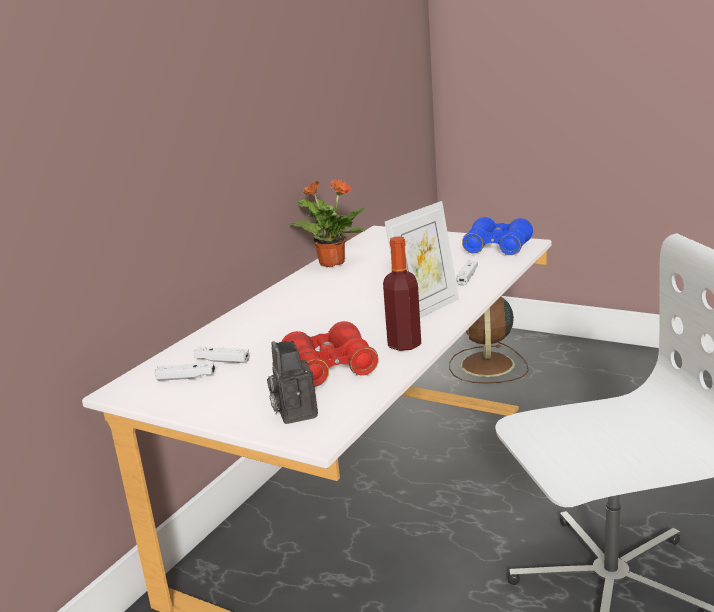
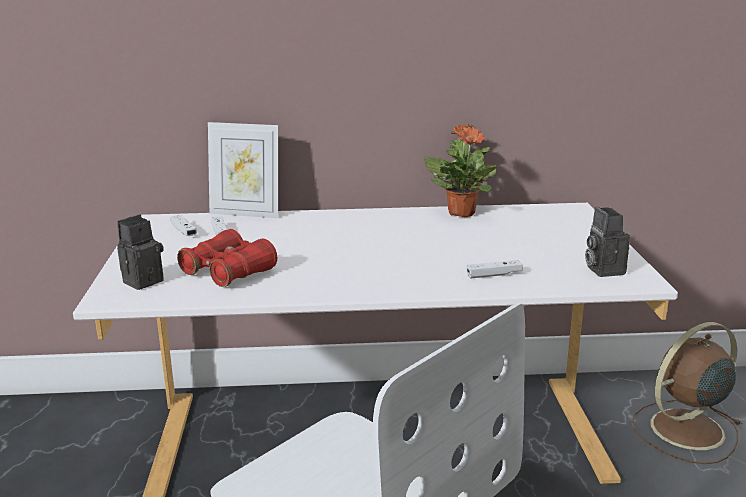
camera: 55 degrees right, 0 degrees up
(404, 344) = (299, 287): bottle -> none
(426, 310) = (388, 276): picture frame -> picture frame (246, 213)
(497, 248) = (602, 269): blue binoculars -> camera

